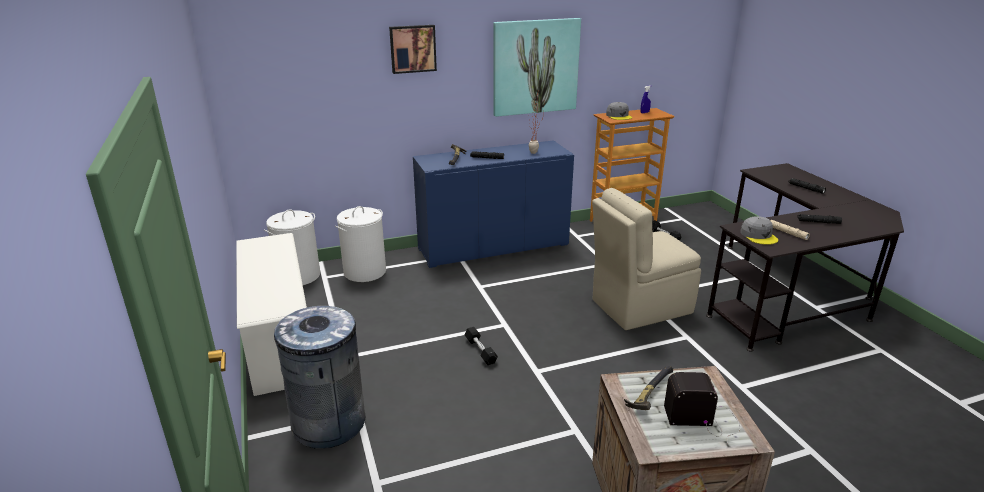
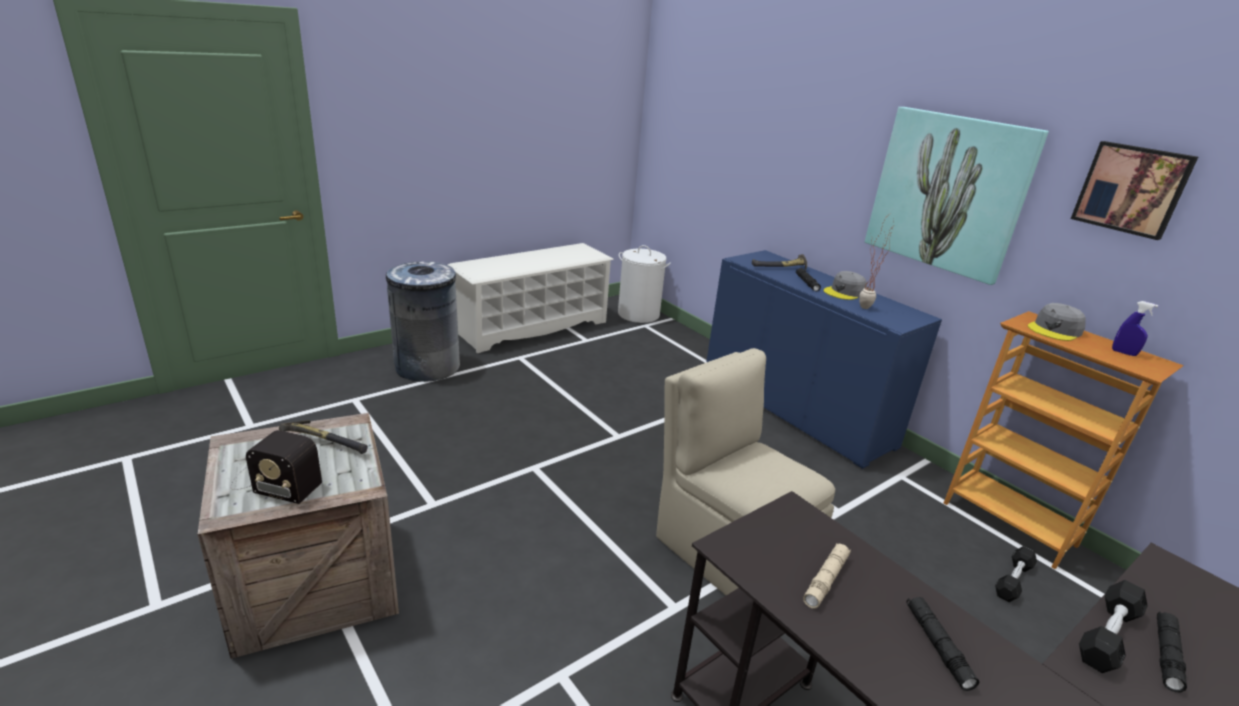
camera: 70 degrees right, 0 degrees up
(365, 271) = (670, 342): white laundry basket -> none
(412, 48) = (799, 119): picture -> picture (1132, 189)
(480, 351) = (558, 426): black dumbbell -> black dumbbell (1107, 635)
(704, 418) = (274, 481): radio -> radio turned 120 degrees clockwise
(758, 236) = (778, 536): grey cap -> grey cap (844, 292)

